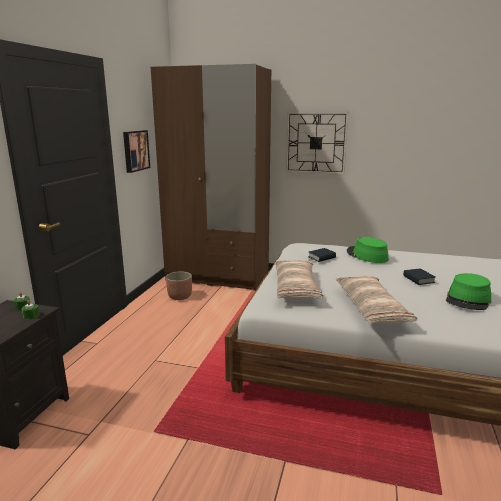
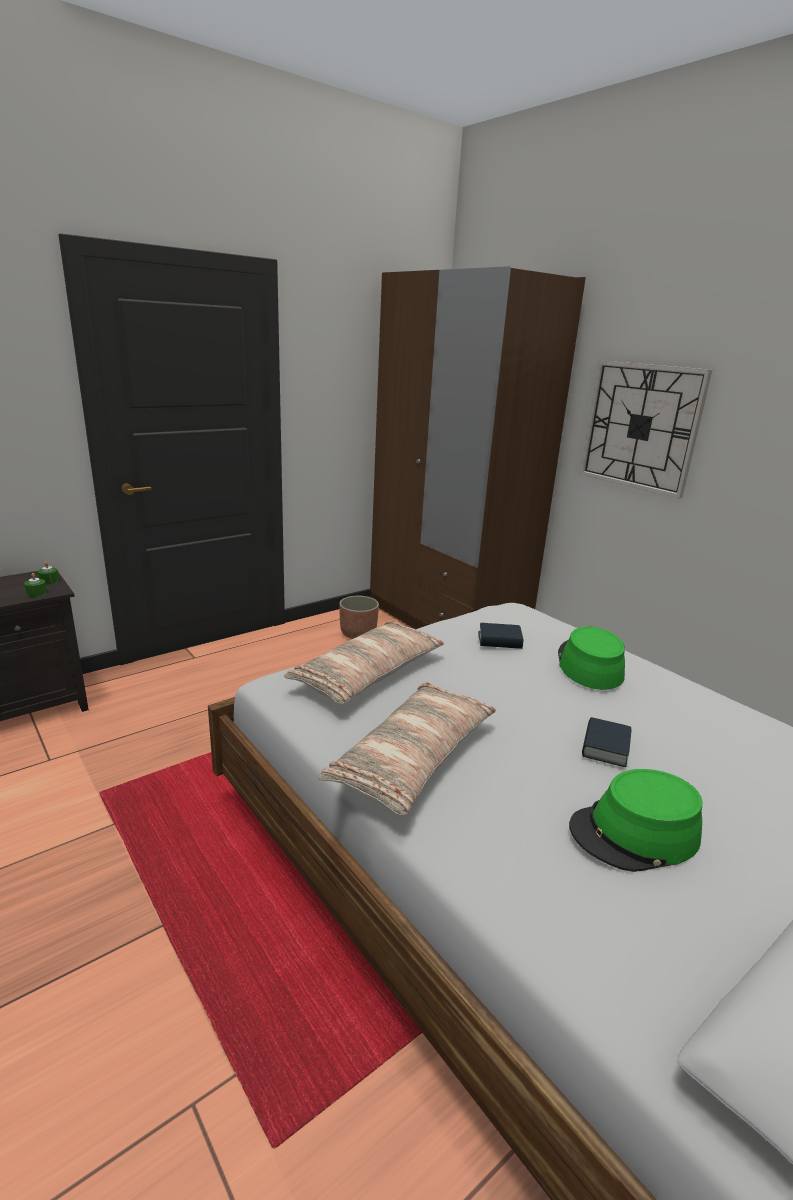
camera: 35 degrees right, 5 degrees up
(135, 150) = (335, 403): picture -> none

